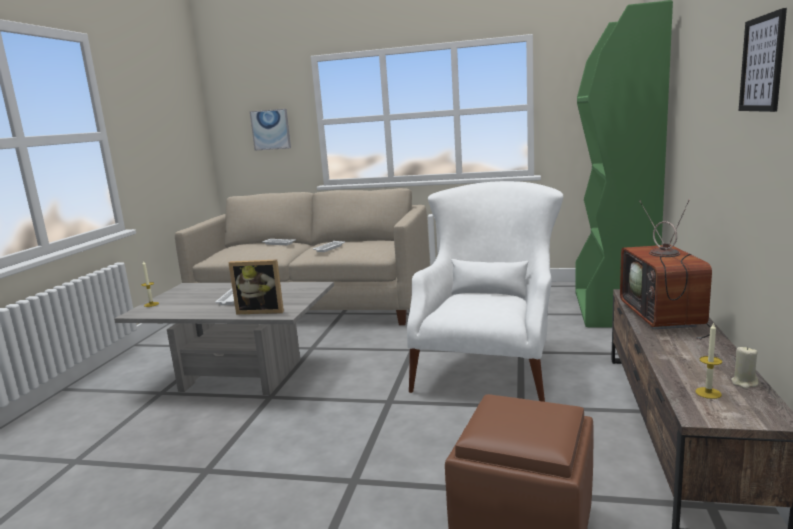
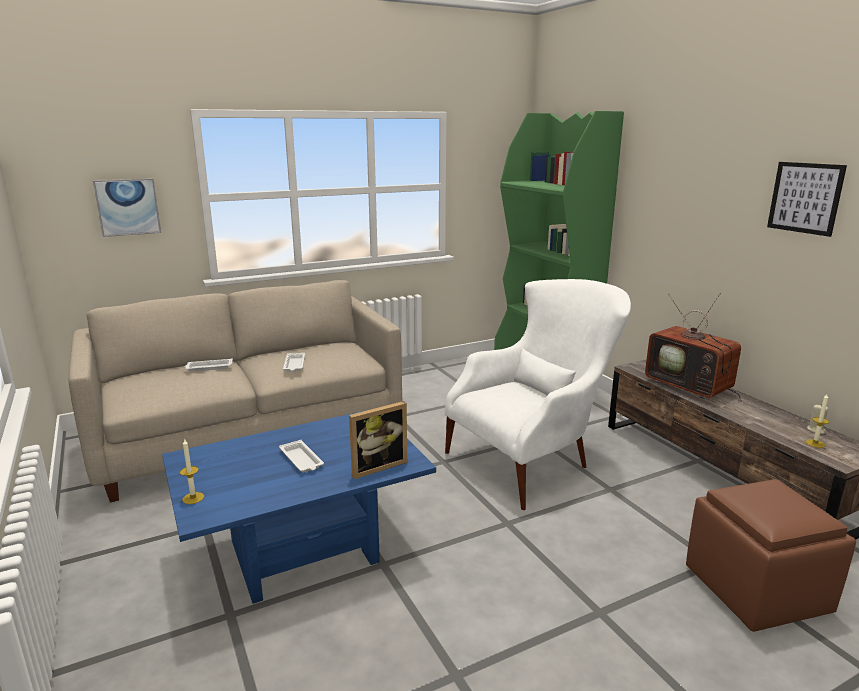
camera: 40 degrees left, 5 degrees up
(242, 375) = (303, 551): grey coffee table -> blue coffee table
(490, 366) = (535, 459): white armchair -> white armchair turned 75 degrees clockwise

